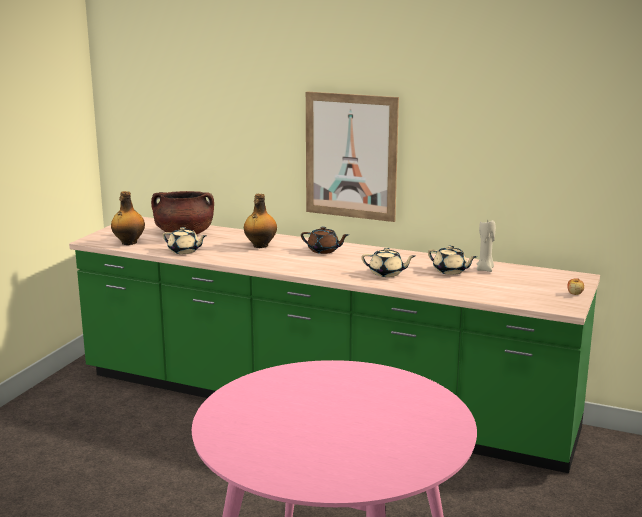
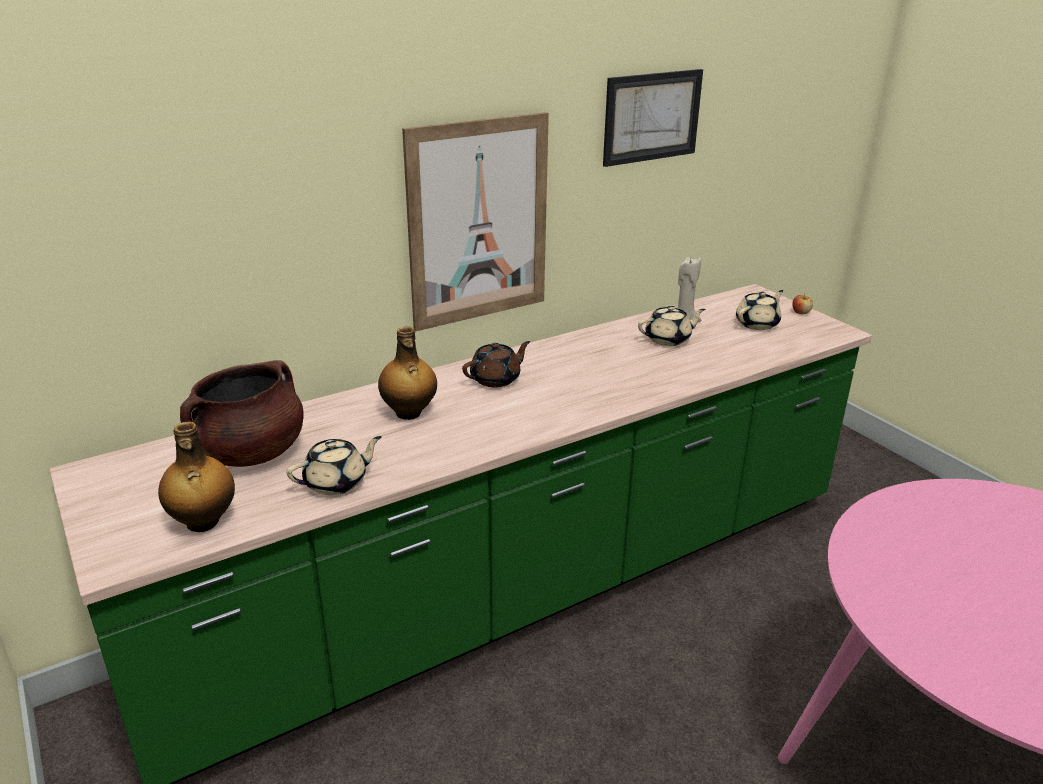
camera: 55 degrees left, 10 degrees up
(387, 273) = (635, 374): beige teapot -> beige teapot (757, 324)
(485, 114) = (652, 117): none -> picture

